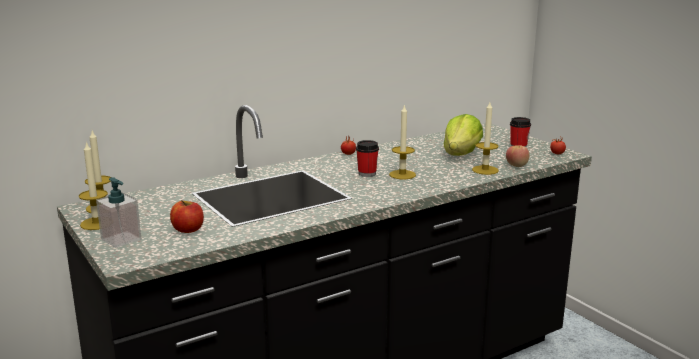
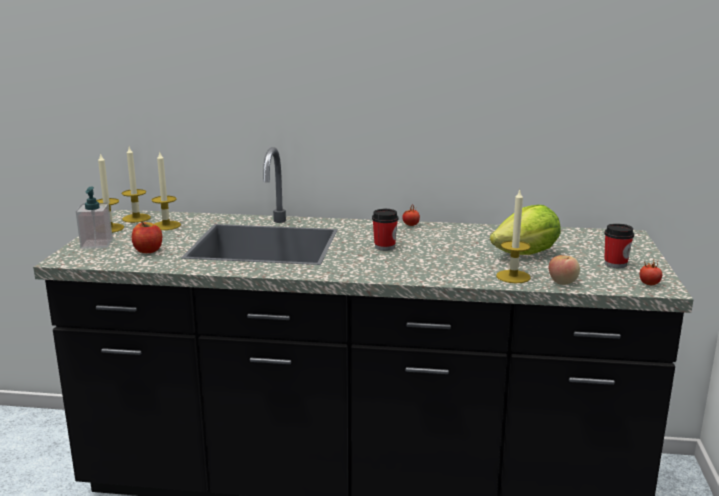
camera: 40 degrees right, 0 degrees up
(402, 174) = (415, 257): candle -> candle (166, 225)

